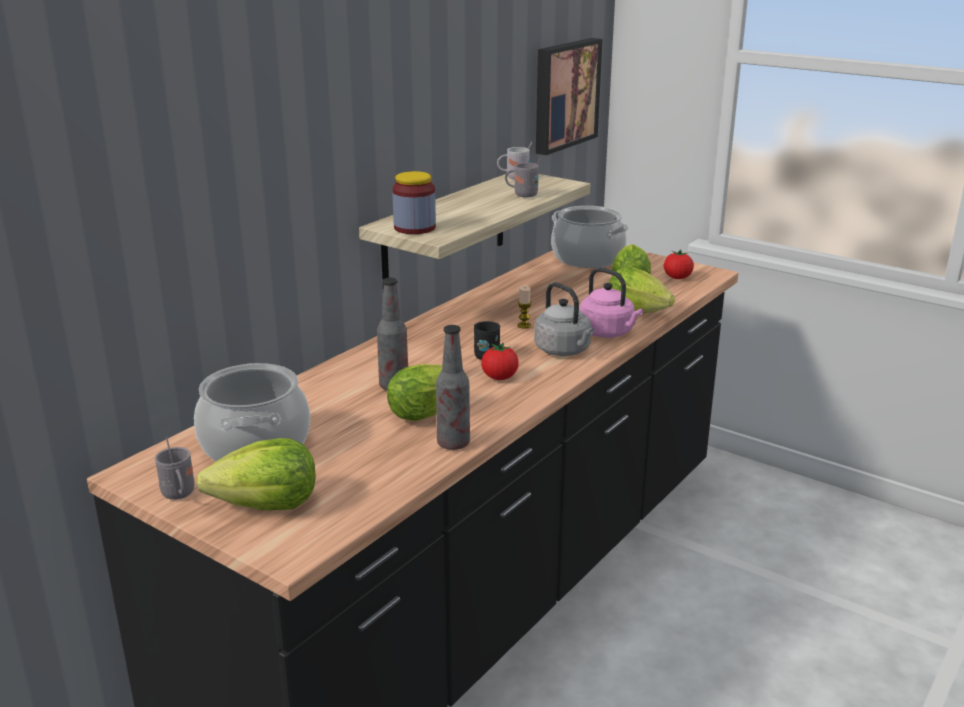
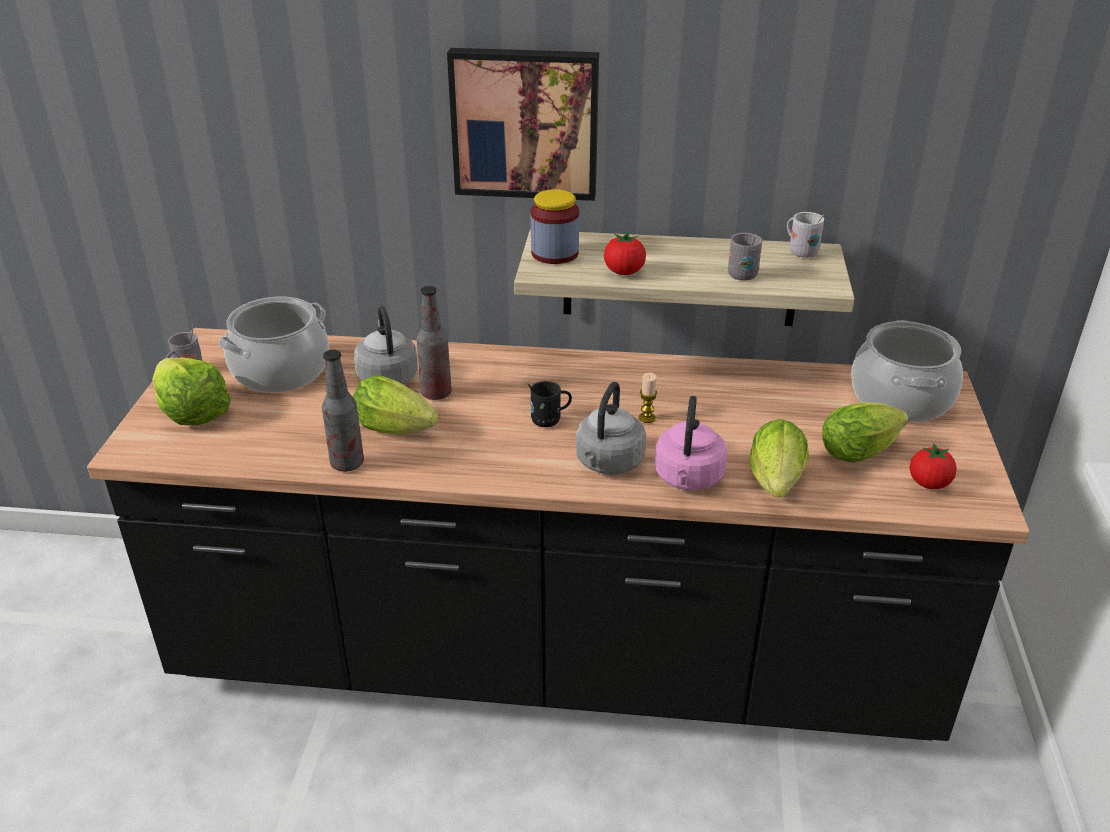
camera: 60 degrees right, 10 degrees up
(338, 399) = (387, 376): none -> grey kettle
(499, 378) = (505, 444): tomato -> tomato (624, 272)
(564, 94) = (978, 169): picture -> picture (525, 123)

